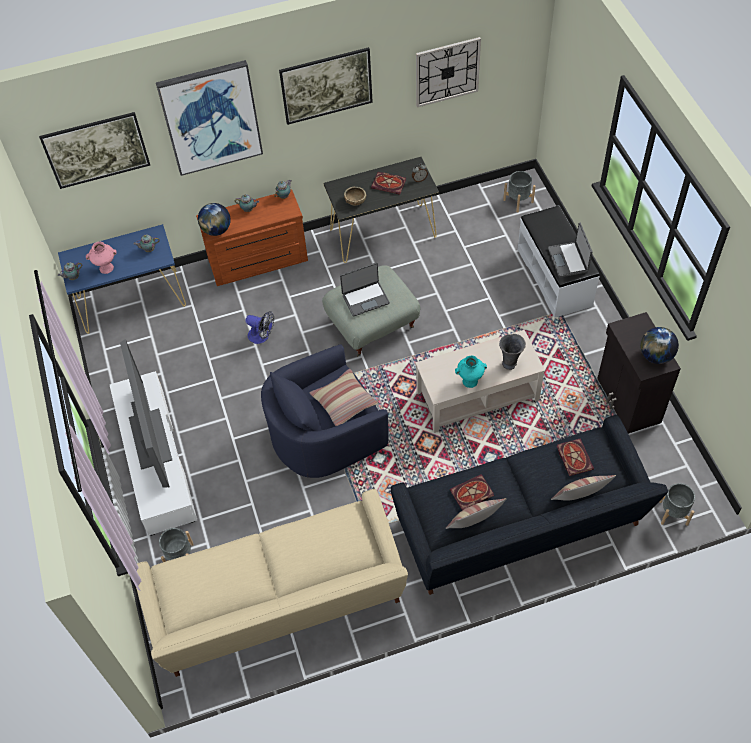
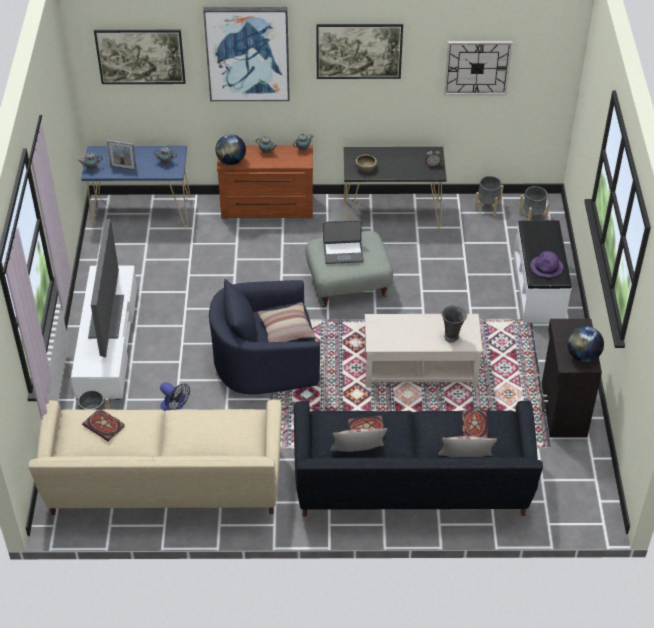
camera: 15 degrees right, 10 degrees down
(106, 268) = (123, 168): pink vase -> picture frame
(262, 336) = (244, 269): fan -> fan (174, 408)
(389, 184) = (403, 162): book -> book (105, 426)
(470, 381) = (408, 341): turquoise vase -> none
(568, 260) = (546, 267): laptop -> purple hat
(673, 513) = (564, 515): grey planter -> grey planter (488, 207)

